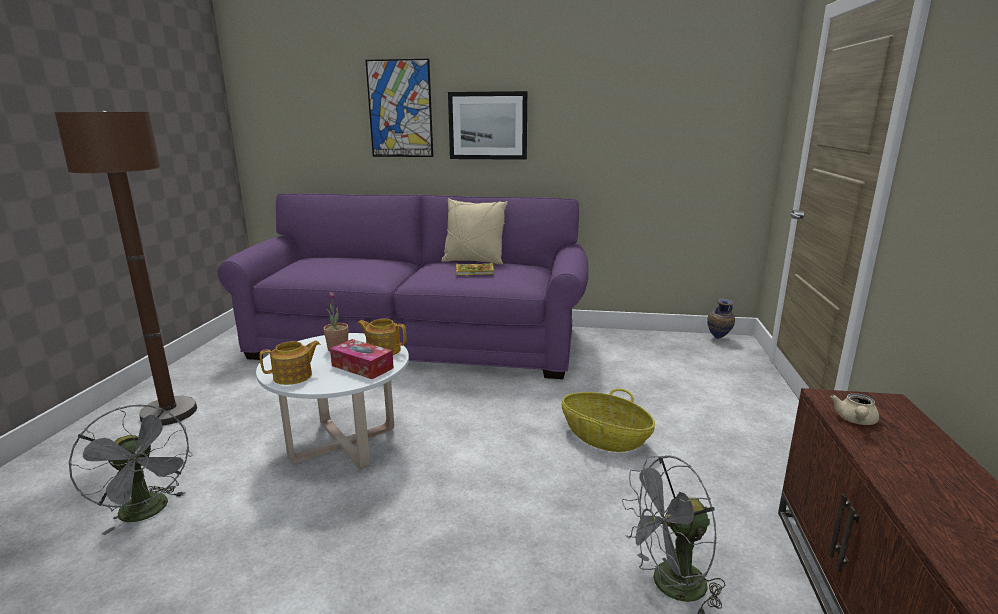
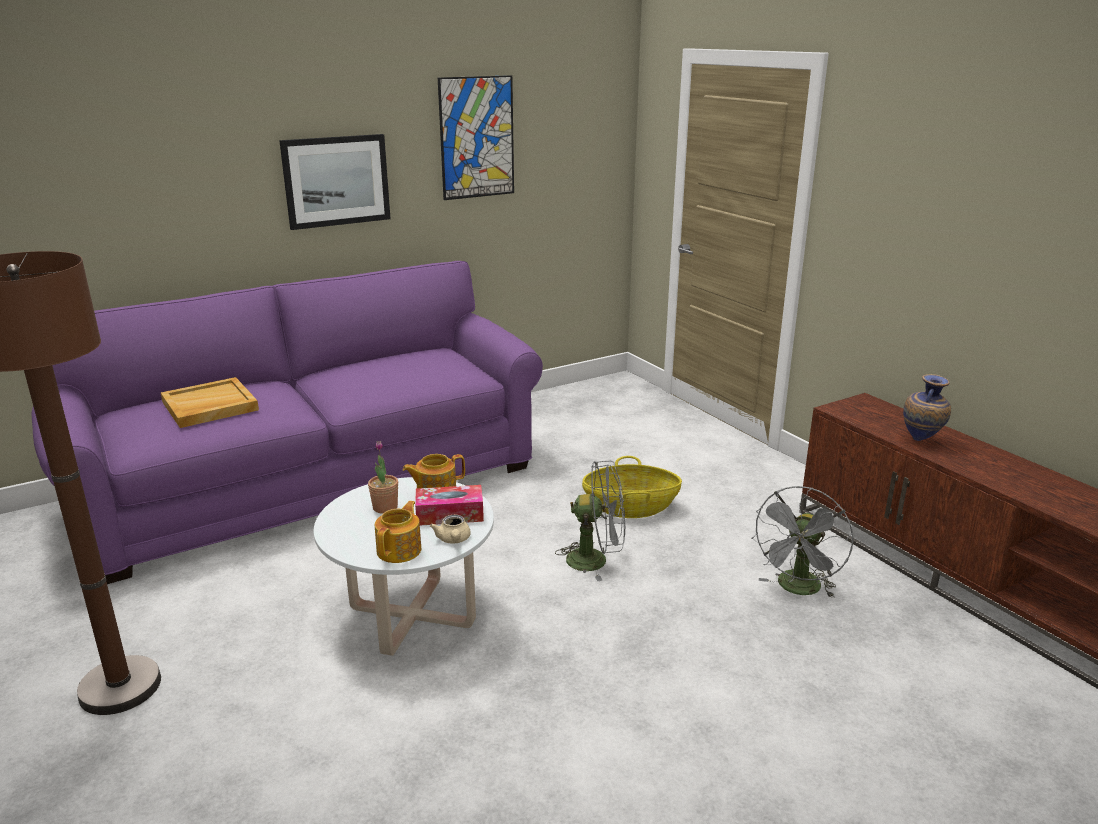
camera: 40 degrees left, 5 degrees up
(149, 512) = (315, 773): grey fan -> grey fan (596, 560)
(341, 264) = (209, 406): none -> beige tray
(400, 109) = (209, 168): picture -> picture (477, 138)
(474, 261) = (371, 360): beige pillow -> none
(475, 272) = (403, 373): book -> none
(718, 339) = (604, 382): vase -> vase (921, 441)
(855, 421) = (867, 420): beige teapot -> beige teapot (453, 540)

